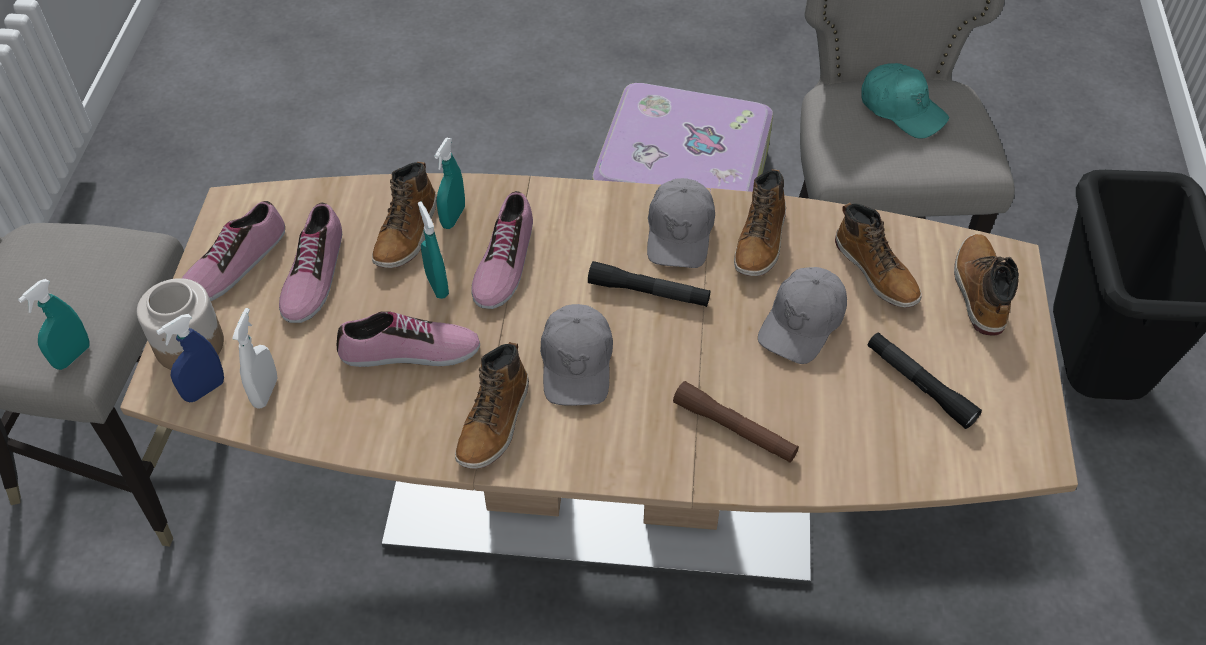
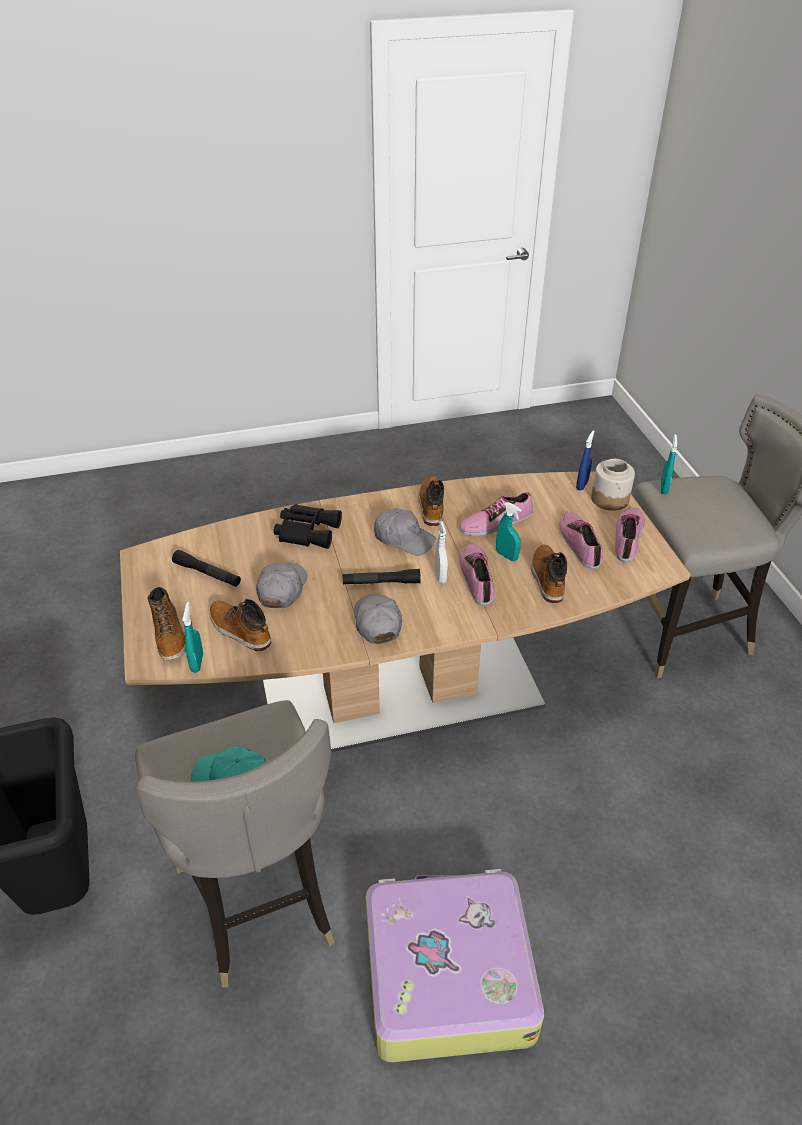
camera: 160 degrees right, 10 degrees down
(265, 392) = (552, 490): white spray bottle -> white spray bottle (440, 576)
(453, 217) = (527, 594): turquoise spray bottle -> turquoise spray bottle (197, 663)
(577, 364) = (404, 538): grey cap -> grey cap turned 135 degrees clockwise
(734, 429) = (307, 530): brown flashlight -> black binoculars
(760, 241) = (321, 631): boot -> none

